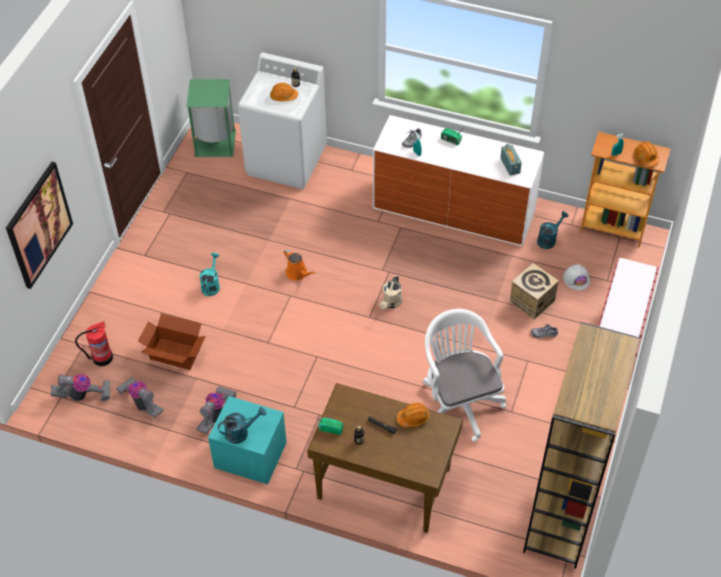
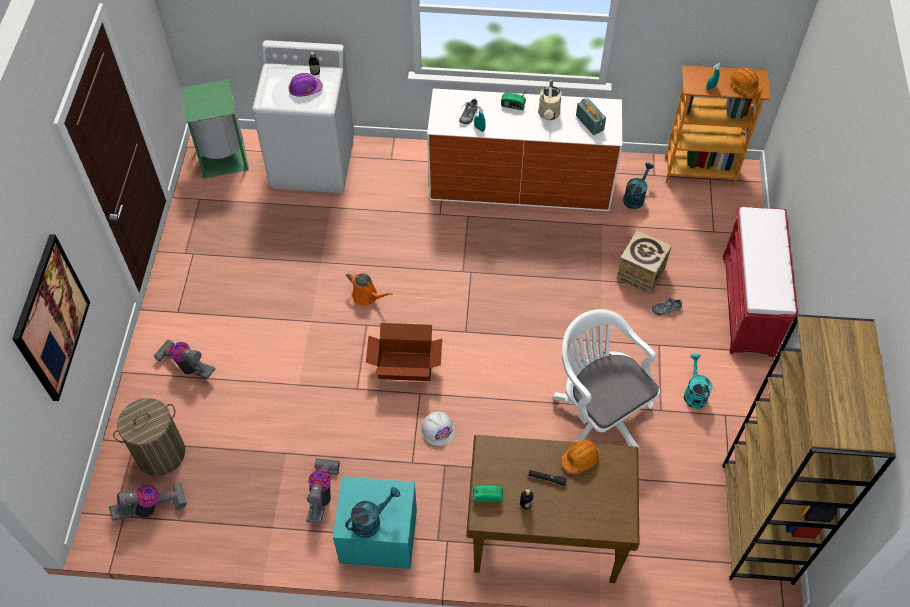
camera: 15 degrees left, 5 degrees up
(101, 357) = (161, 453): fire extinguisher -> laundry basket
(142, 403) = (227, 500): vacuum cleaner -> vacuum cleaner (187, 365)
(175, 354) = (250, 429): cardboard box -> cardboard box (405, 366)
(211, 285) = (269, 332): turquoise watering can -> turquoise watering can (694, 393)
(283, 96) = (305, 89): orange hard hat -> purple hard hat
(391, 303) = (485, 310): beige watering can -> beige watering can (549, 115)
(576, 279) = (680, 237): white hard hat -> white hard hat (438, 429)

